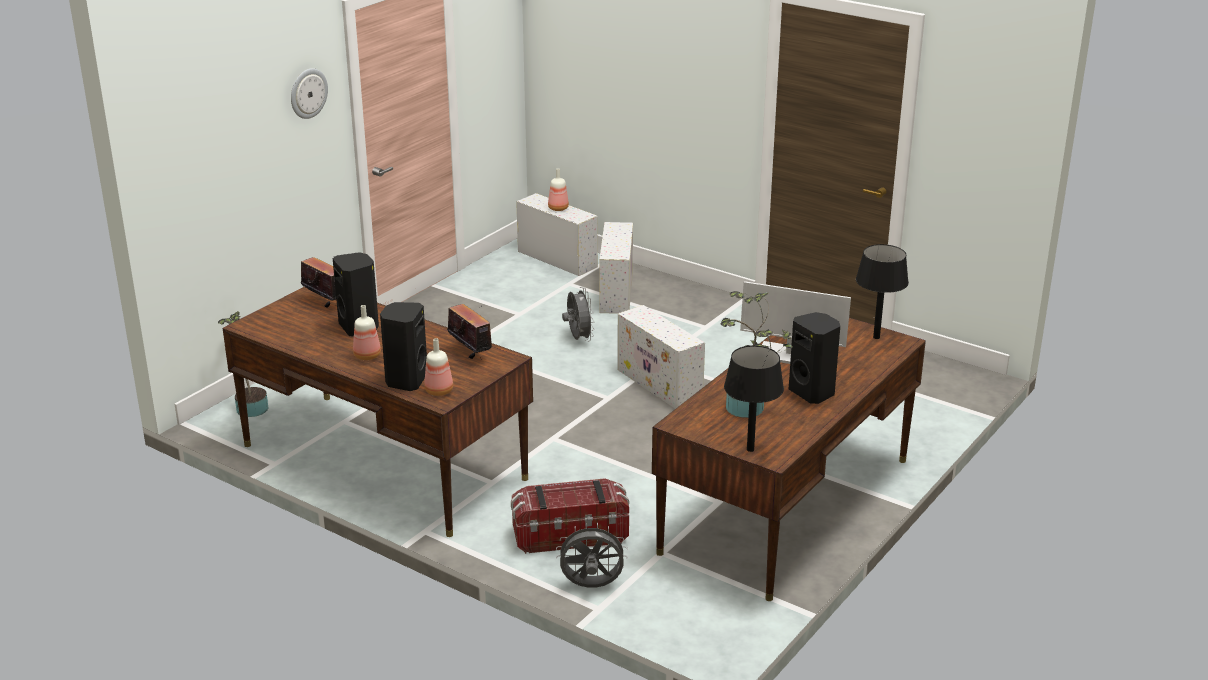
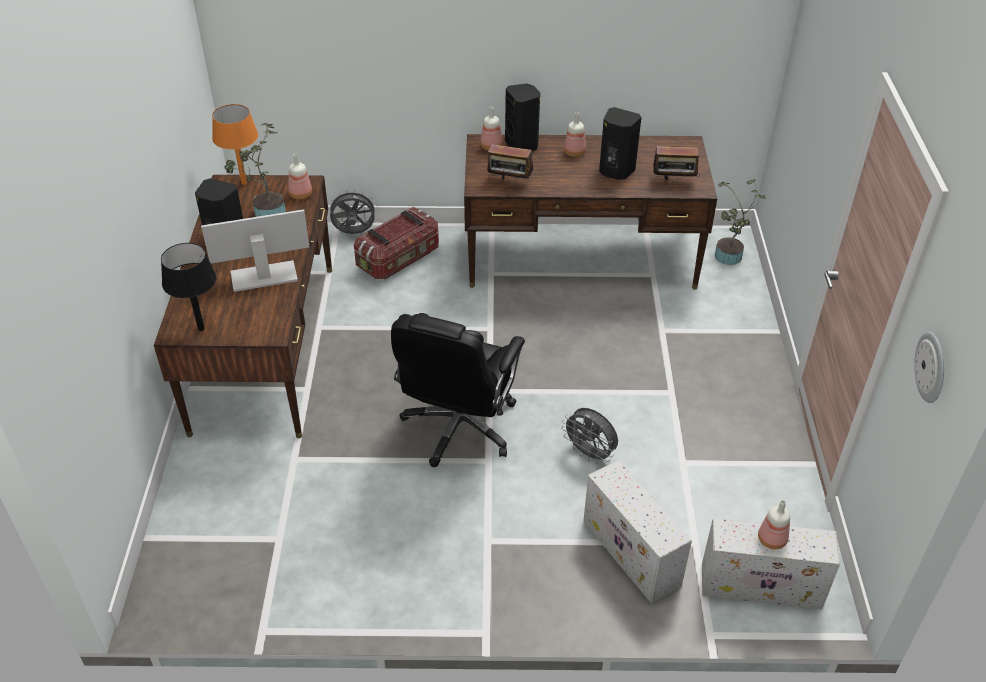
camera: 145 degrees right, 15 degrees up
(308, 93) = (842, 118): wall clock -> wall clock (931, 367)
(591, 587) = (354, 233): grey fan -> grey fan turned 150 degrees counterclockwise
(660, 385) = (459, 427): white storage box -> black office chair
(697, 414) = (300, 195): none -> bottle
(750, 449) = (244, 182): black table lamp -> orange table lamp

